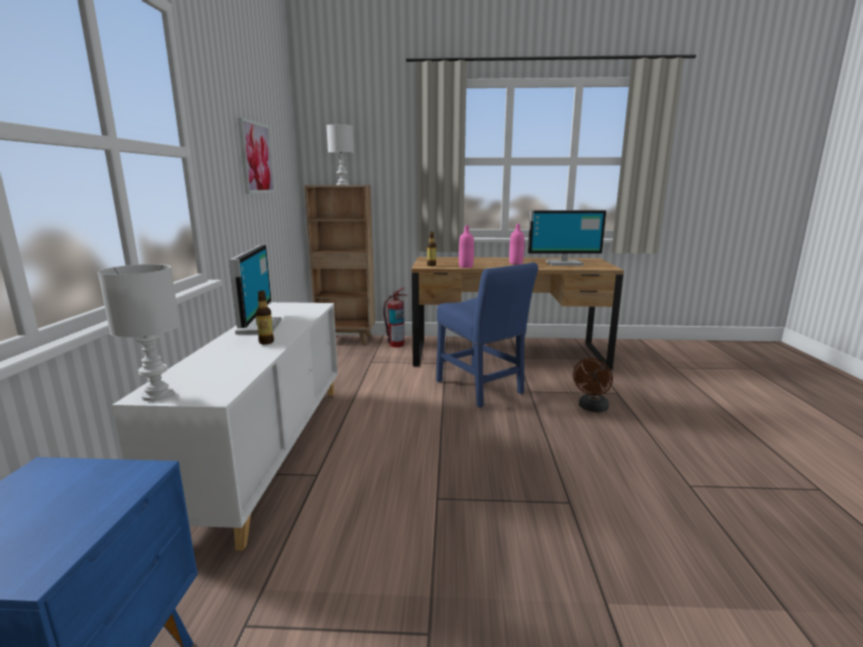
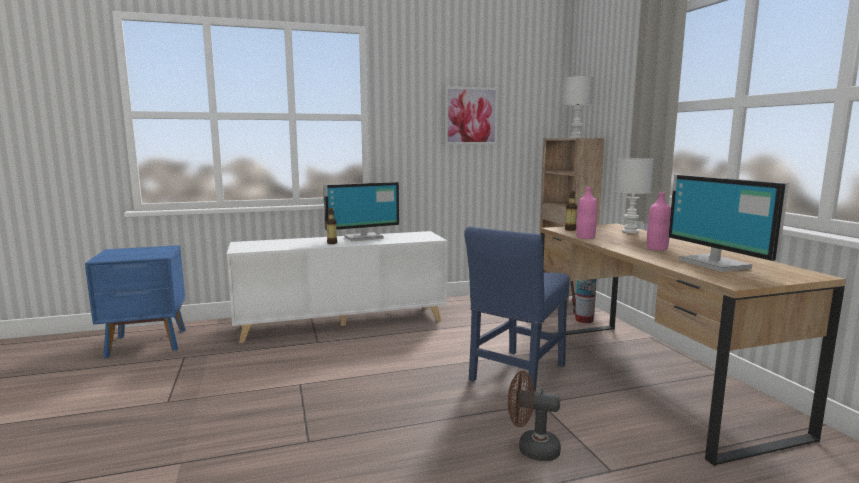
camera: 70 degrees right, 5 degrees down
(156, 395) = (240, 244): white table lamp -> white table lamp (629, 231)

